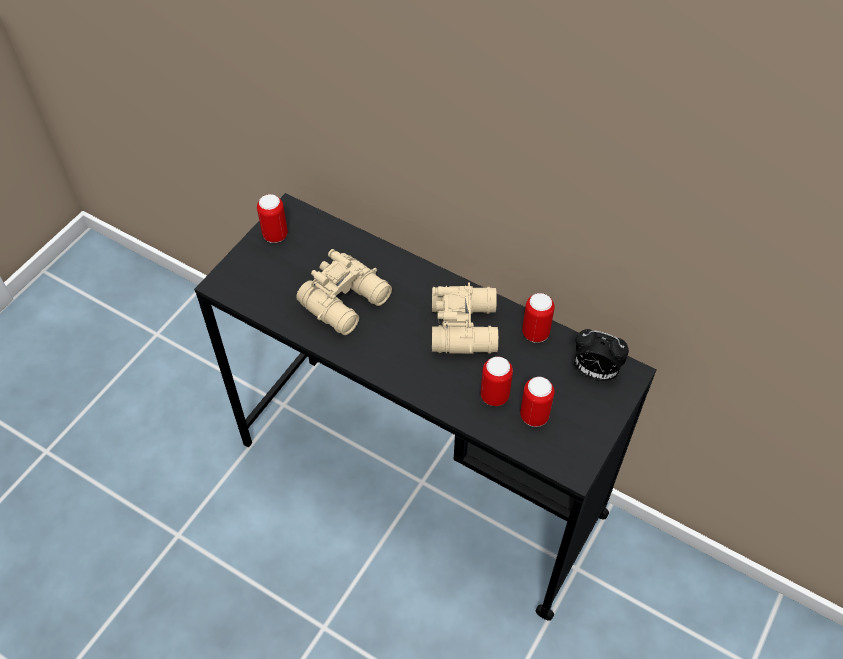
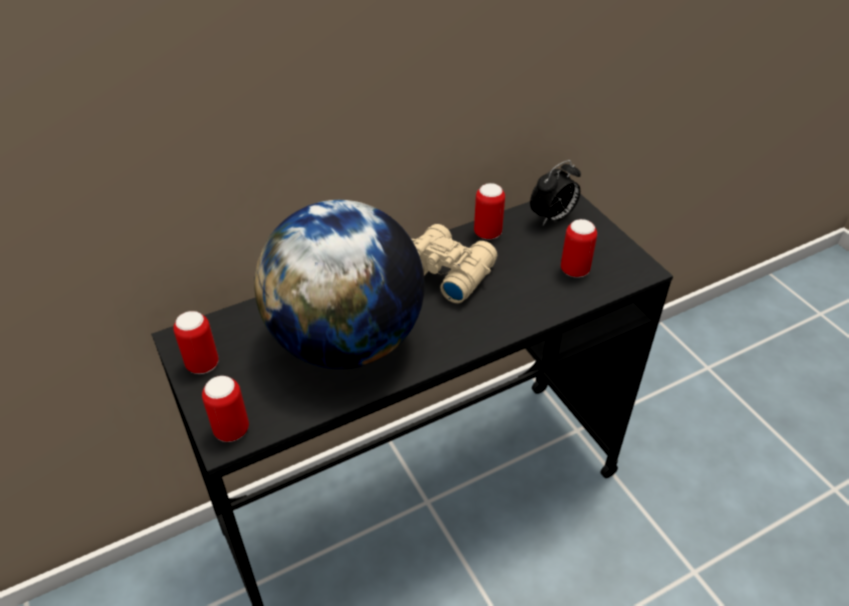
camera: 60 degrees left, 10 degrees down
(348, 301) = (346, 341): beige binoculars -> globe
(494, 396) = (537, 285): can -> can (231, 430)

